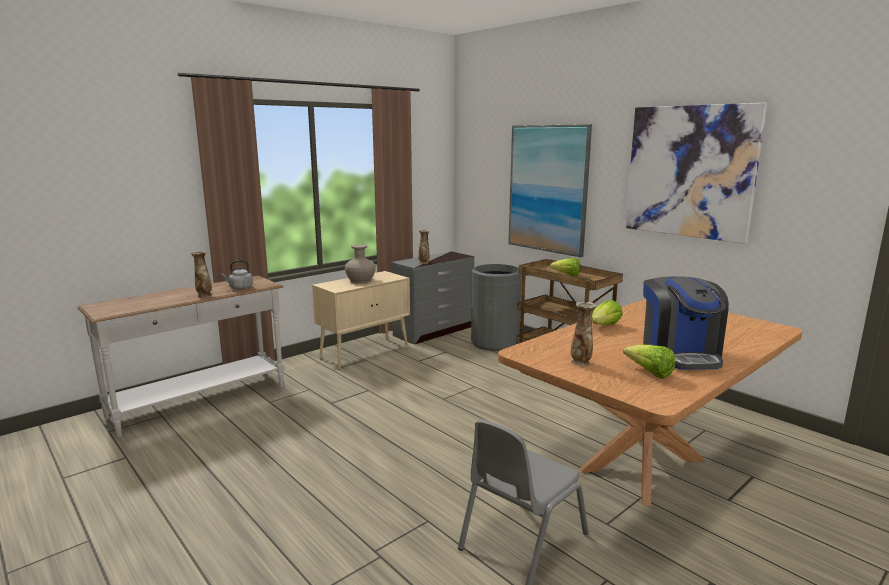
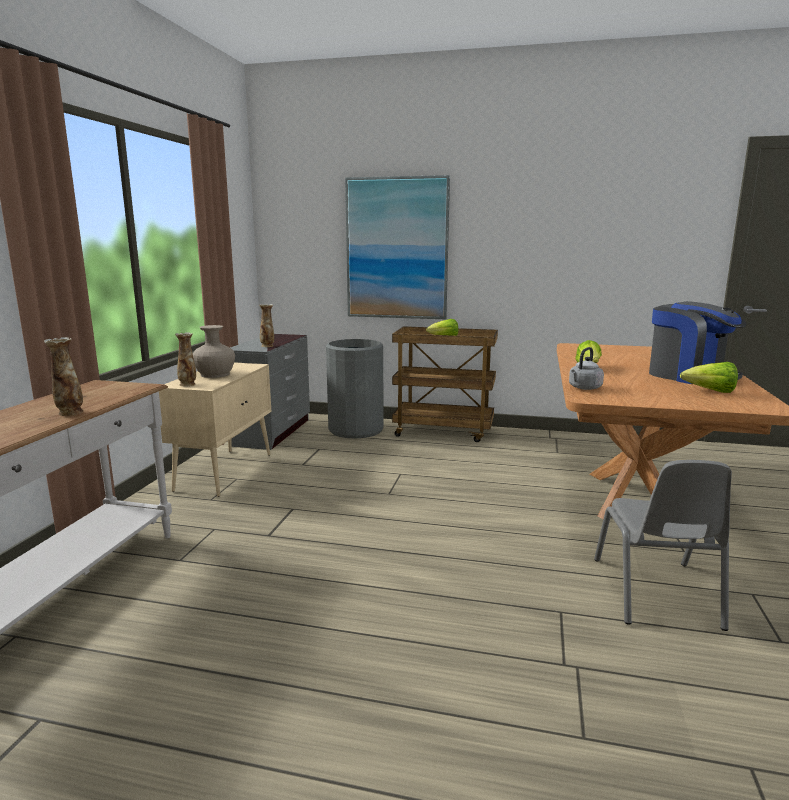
camera: 35 degrees left, 0 degrees up
(240, 288) = (108, 396): grey kettle -> grey kettle (584, 388)
(581, 362) = (650, 395): vase -> vase (188, 384)
(689, 171) = (561, 221): picture -> none

